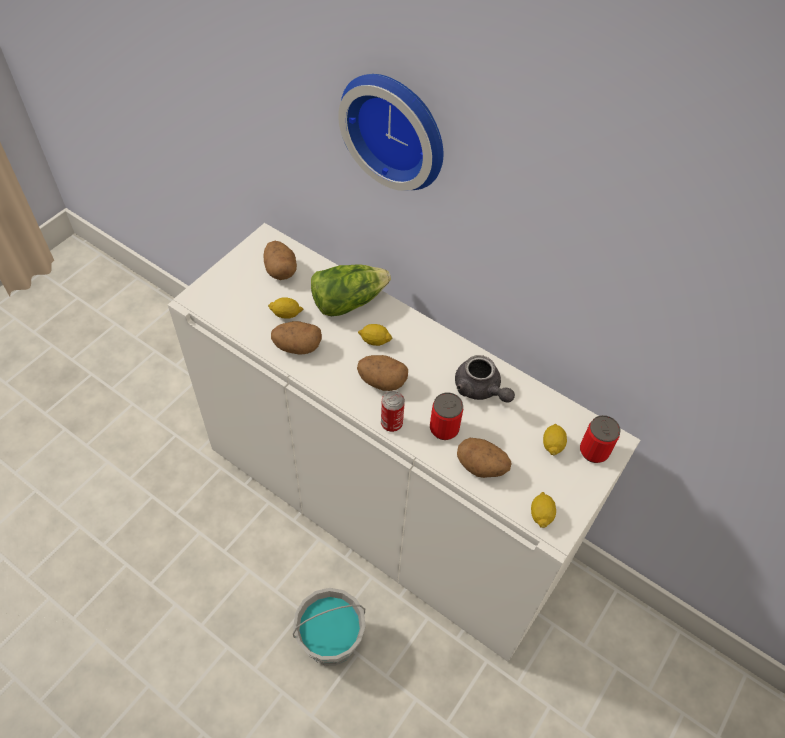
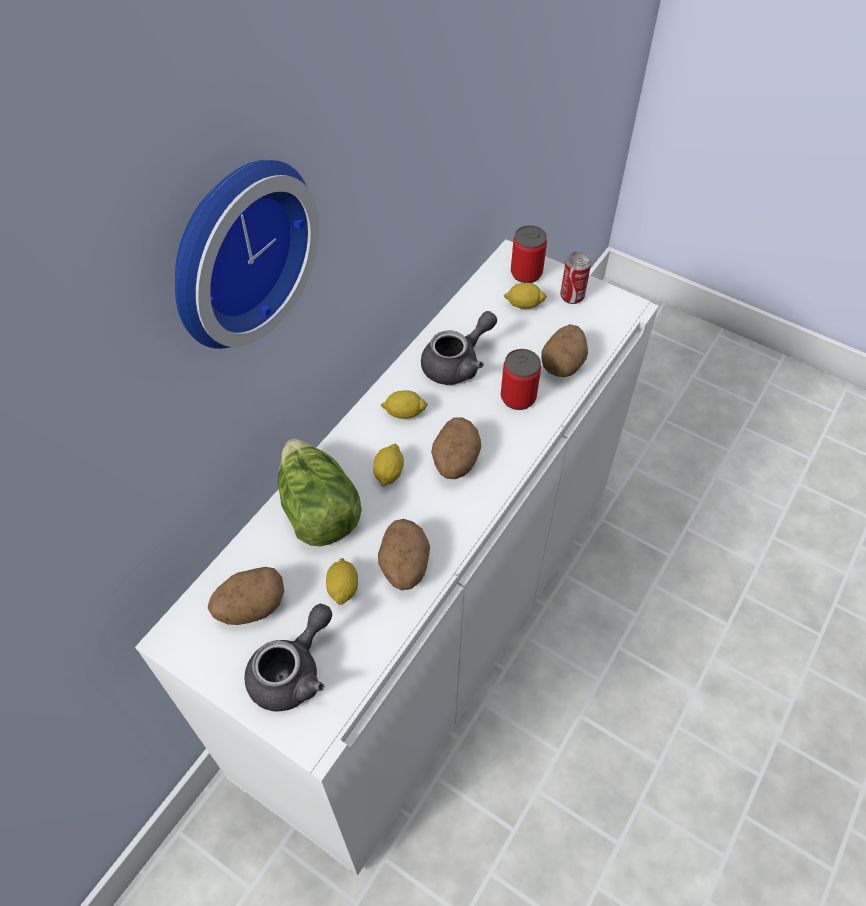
camera: 90 degrees left, 0 degrees up
(234, 290) = (293, 671): none -> grey teapot
(331, 640) = (608, 676): grey bucket -> none
(391, 423) = (518, 449): can -> can (572, 296)
(541, 514) = (610, 317): lemon -> lemon (404, 413)

